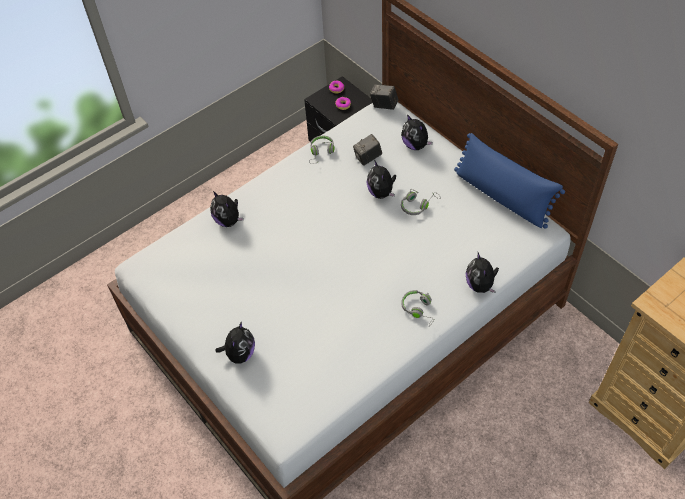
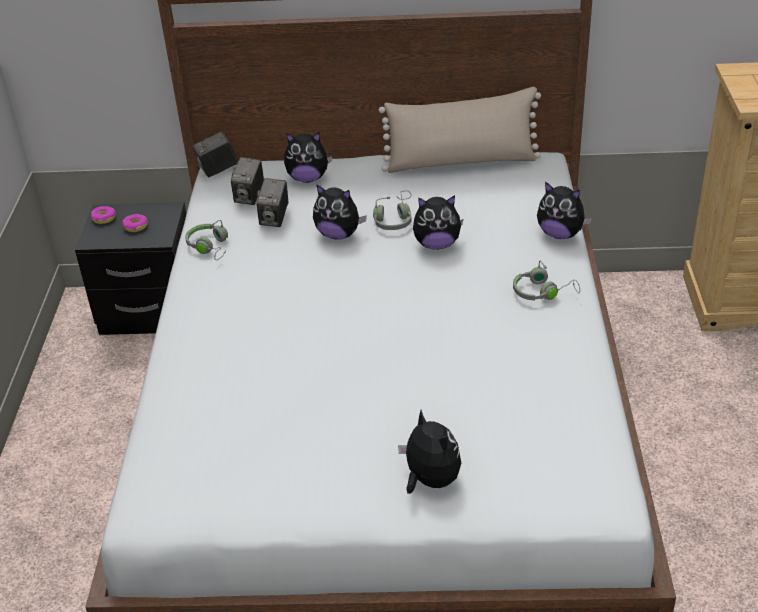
camera: 50 degrees left, 15 degrees down
(228, 220) = (196, 378): plush toy -> plush toy (437, 244)
(375, 135) = (249, 197): none -> camera
(502, 196) = (461, 162): blue pillow -> beige pillow

